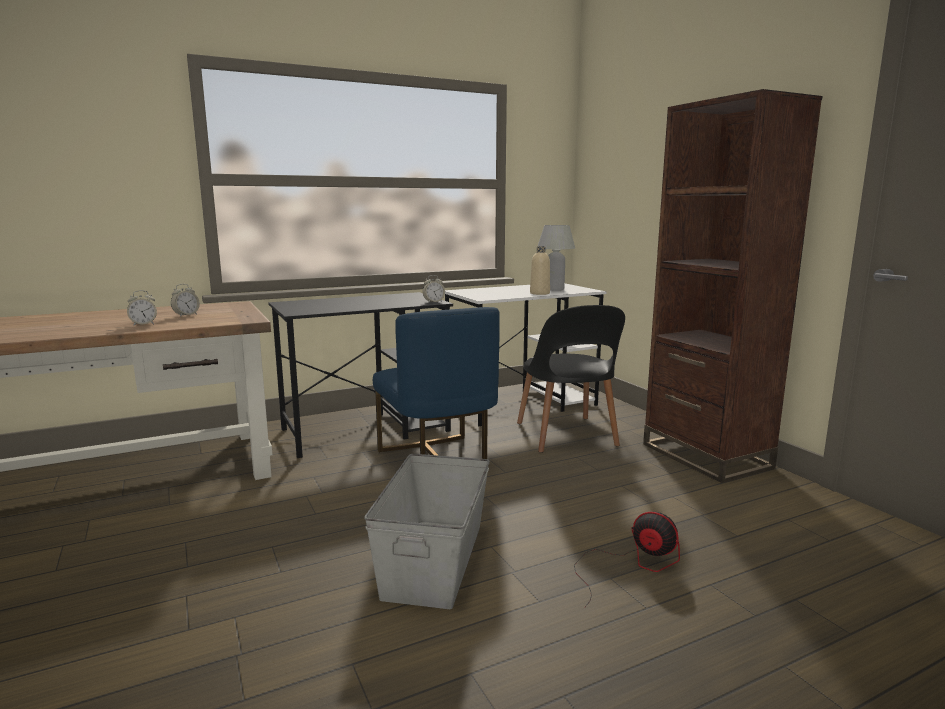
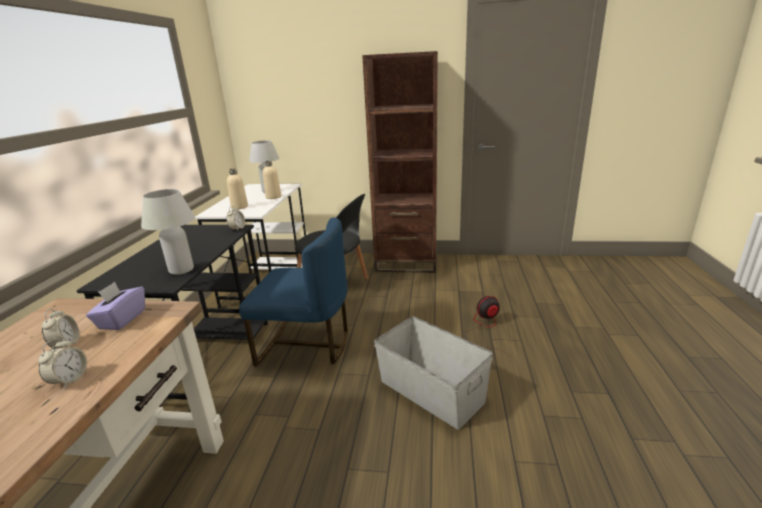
camera: 55 degrees left, 10 degrees up
(227, 315) = (122, 319): none -> purple tissue box
(325, 309) = (181, 270): none -> white table lamp
(489, 292) = (239, 207): none -> beige bottle

